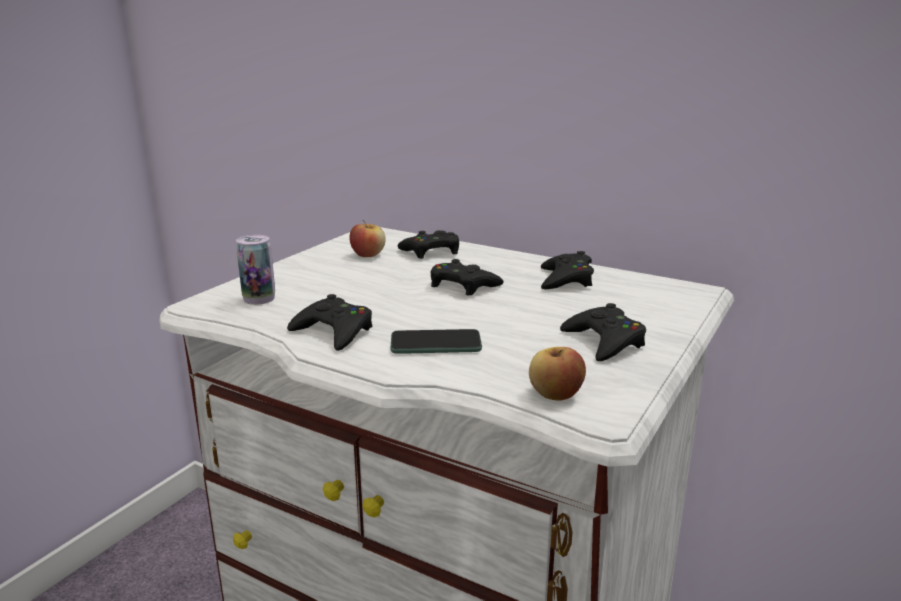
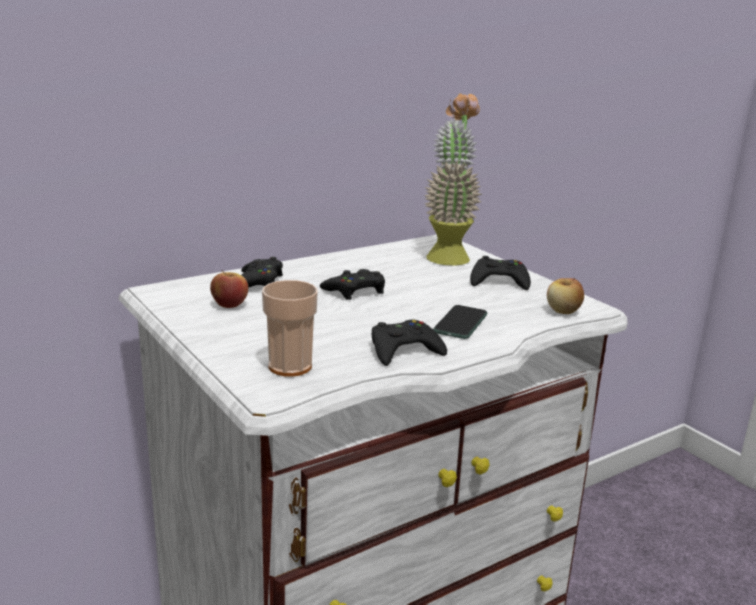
camera: 65 degrees left, 0 degrees up
(259, 298) = (290, 366): can -> cup
(566, 279) = (382, 261): black game controller -> none
(647, 302) = (448, 255): none -> potted plant

